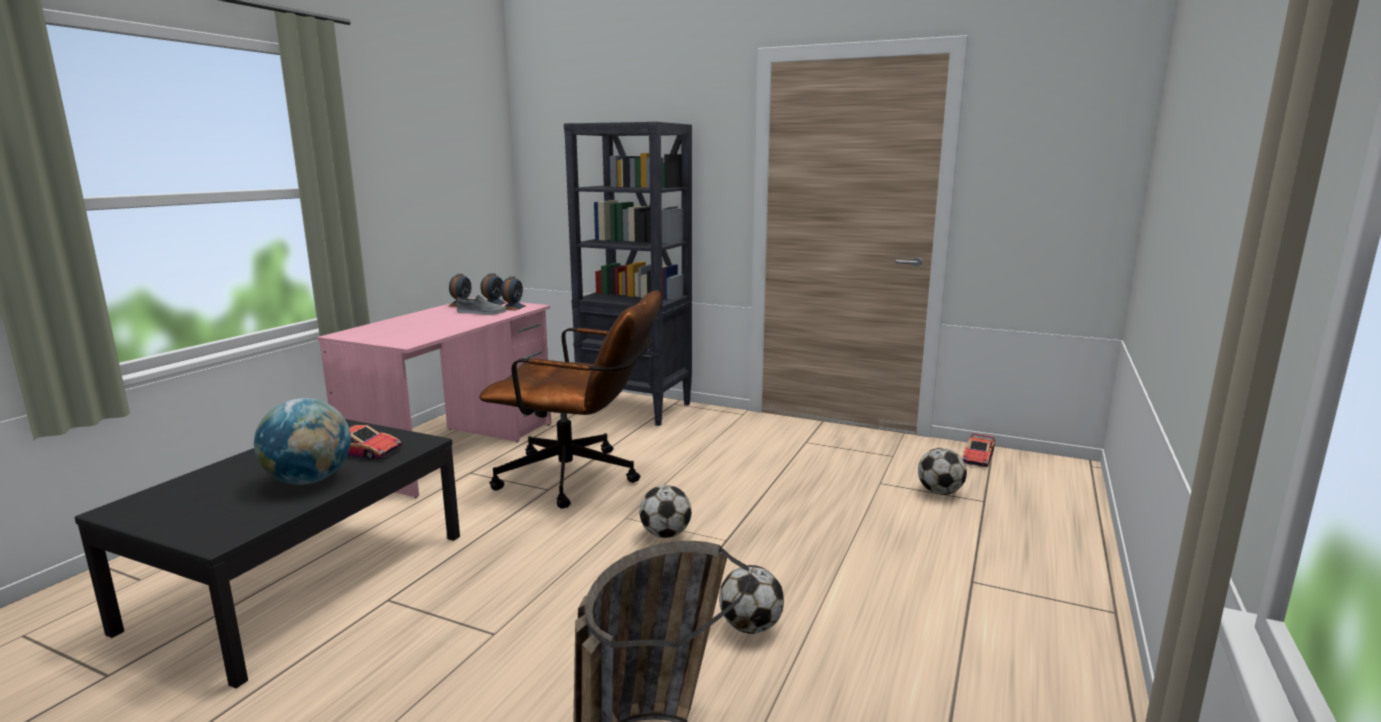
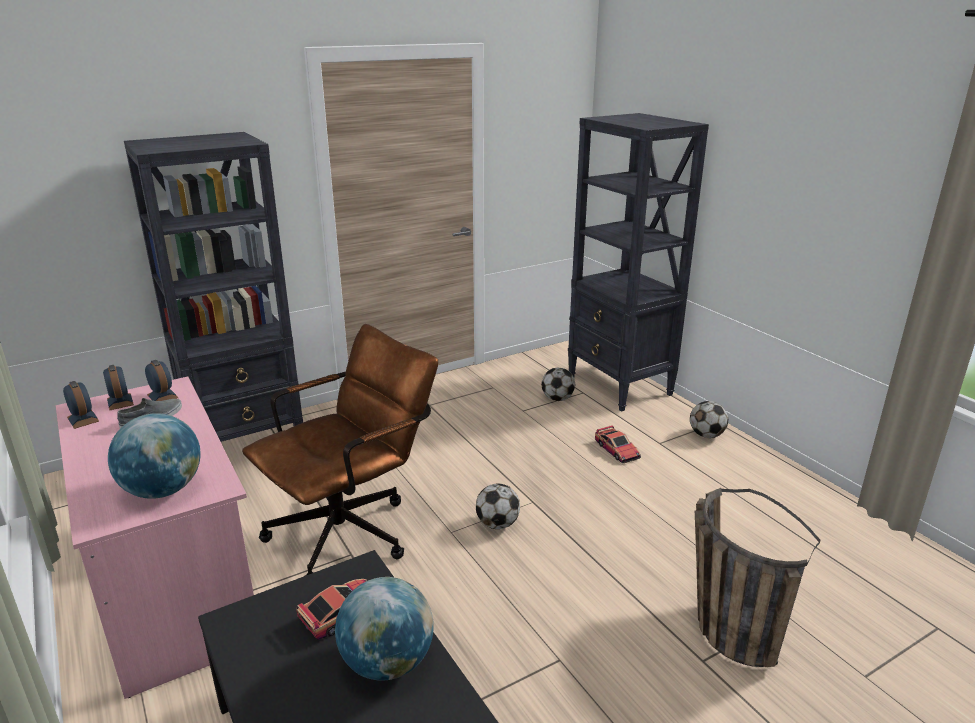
camera: 55 degrees left, 10 degrees up
(392, 335) = (163, 490): none -> globe
(750, 627) = (642, 538): football -> football (706, 435)
(977, 457) = (530, 364): toy car -> toy car (617, 450)
(1047, 517) = (620, 386): none -> black bookcase

